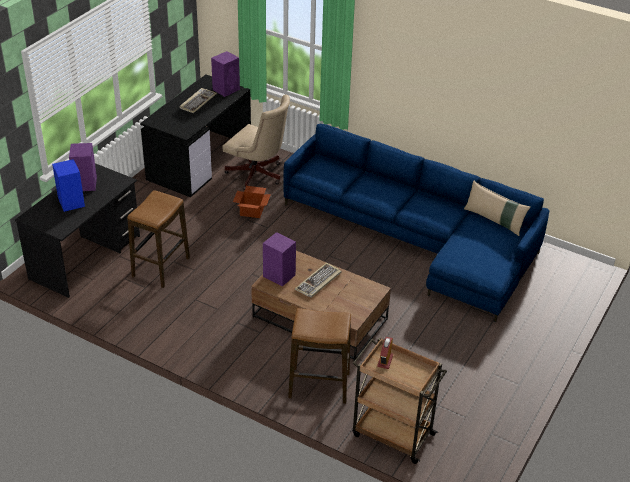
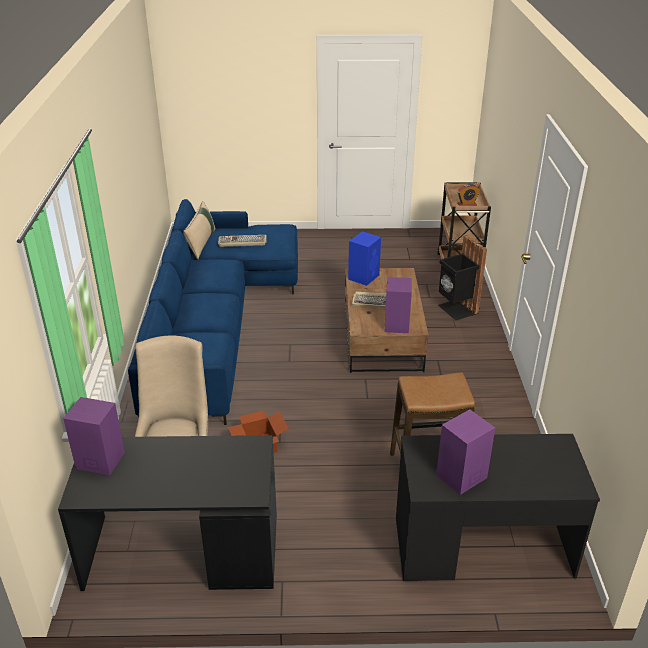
camera: 120 degrees left, 5 degrees down
(71, 203) = (509, 465): blue speaker -> blue speaker (364, 277)
(198, 102) = (159, 473): keyboard -> keyboard (242, 242)
(319, 386) = (456, 309): stool -> black trash can

